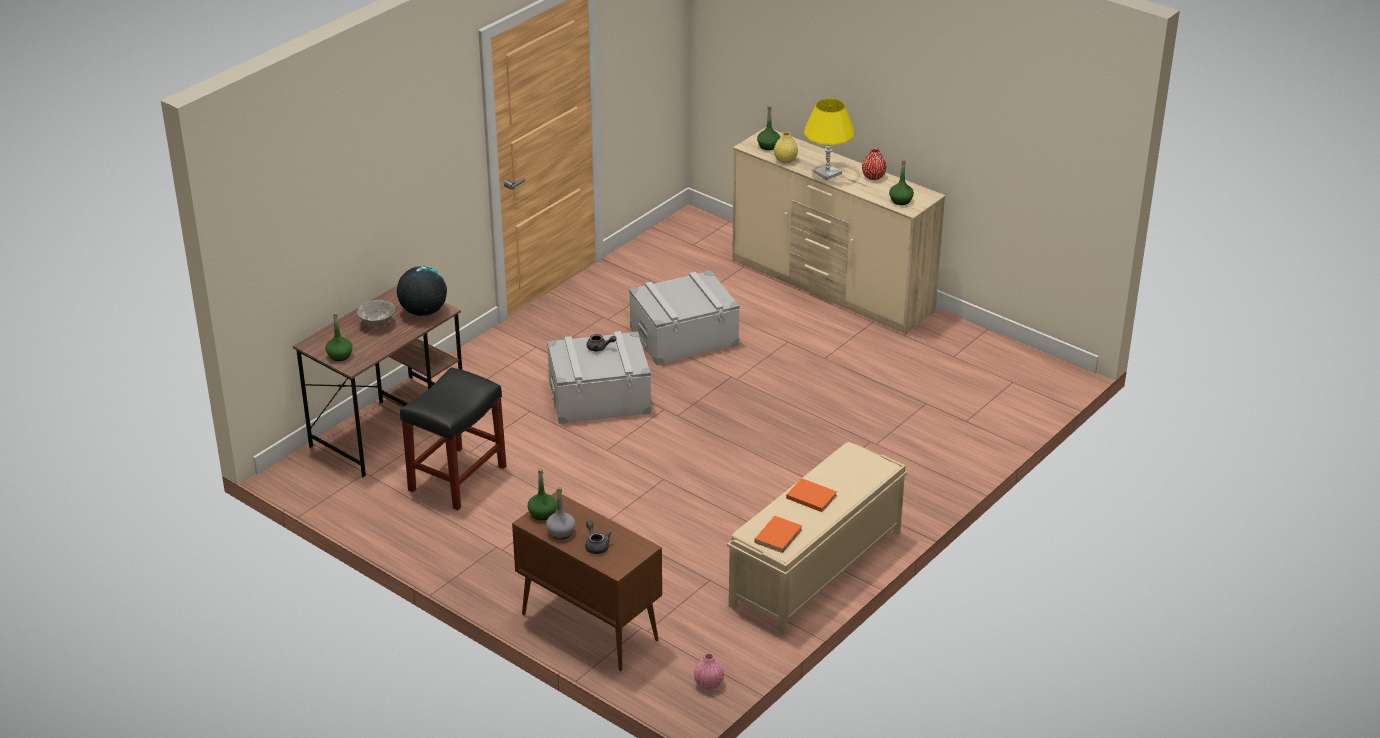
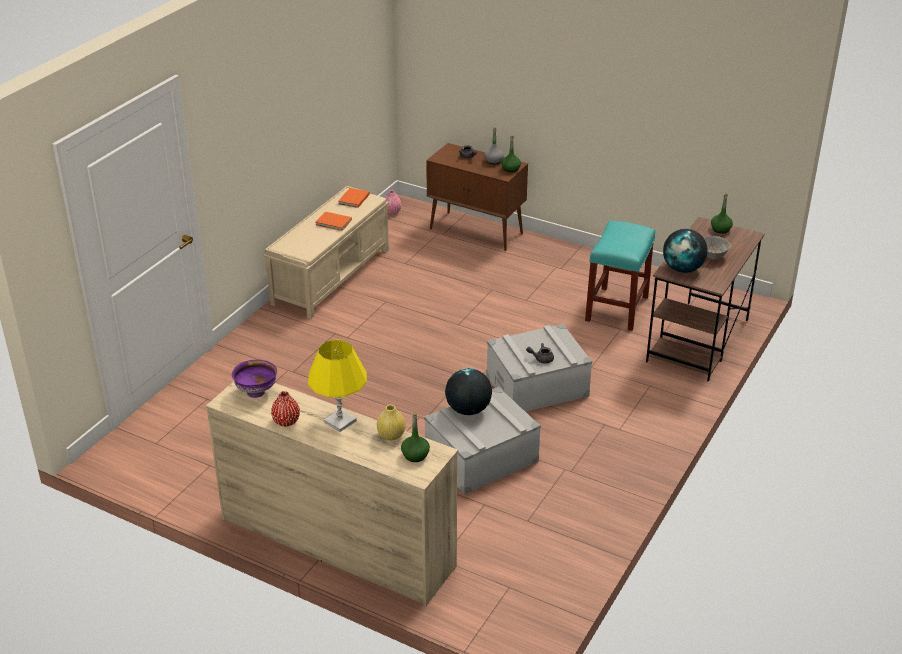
camera: 170 degrees right, 0 degrees up
(457, 479) = (617, 308): black stool -> turquoise stool
(694, 307) = (468, 410): none -> globe
(901, 200) = (256, 392): green bottle -> purple bowl

